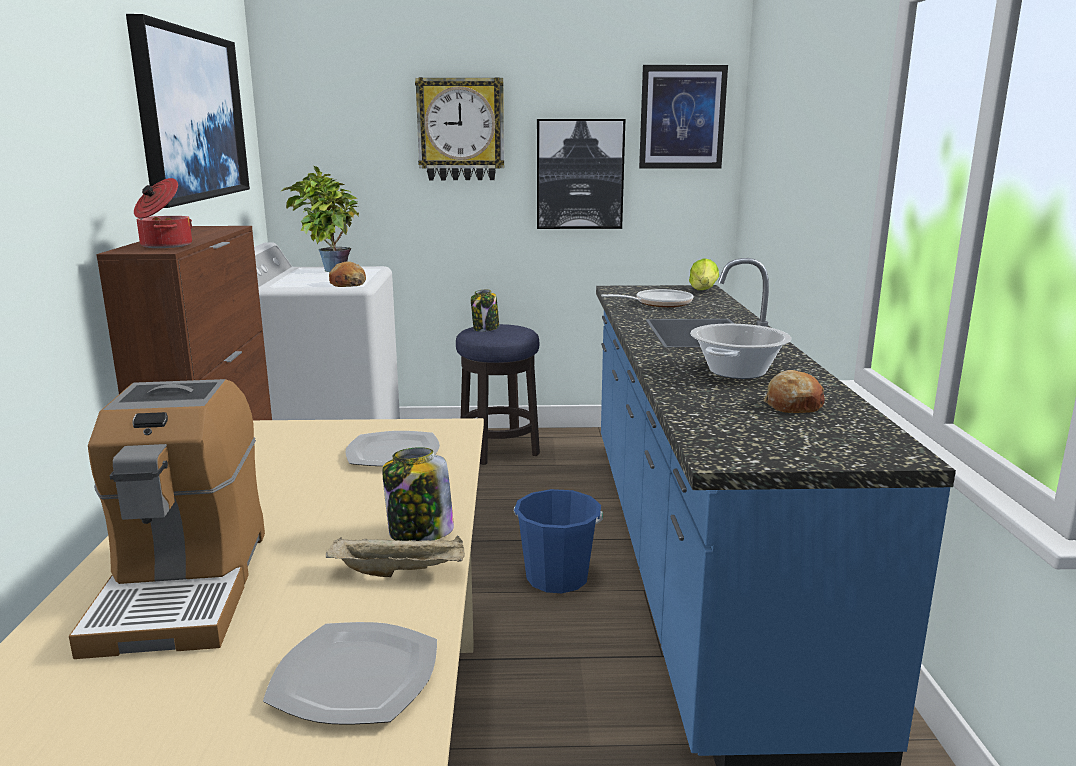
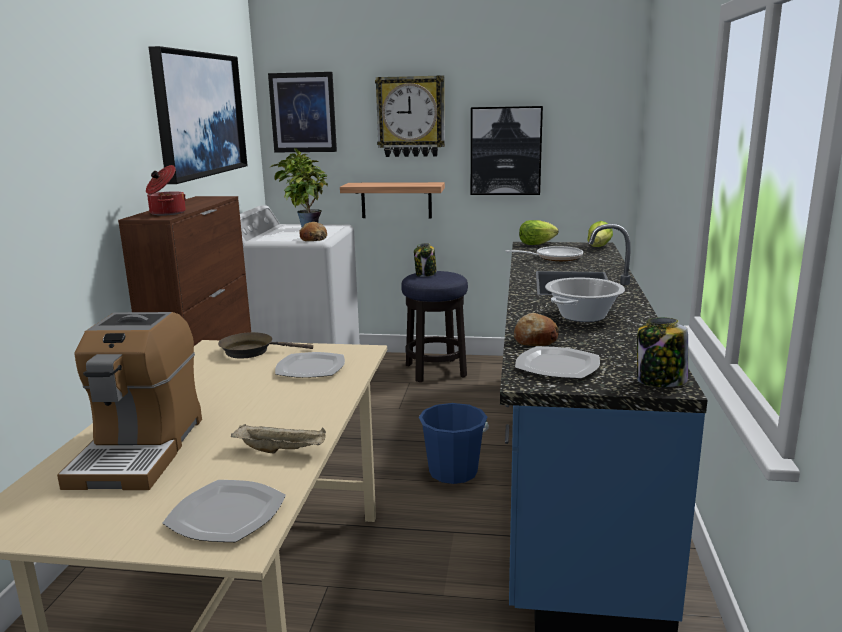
camera: 10 degrees right, 0 degrees up
(301, 433) = (252, 351): none -> brown frying pan
(419, 533) = (306, 425): jar -> jar (660, 381)
(442, 236) = (396, 200): none -> shelf
(626, 288) = (536, 244): none -> lettuce
(682, 117) = (591, 103): picture -> picture (303, 112)
(745, 436) = (556, 366): none -> plate
(792, 405) = (610, 344): bread -> bread (535, 339)

